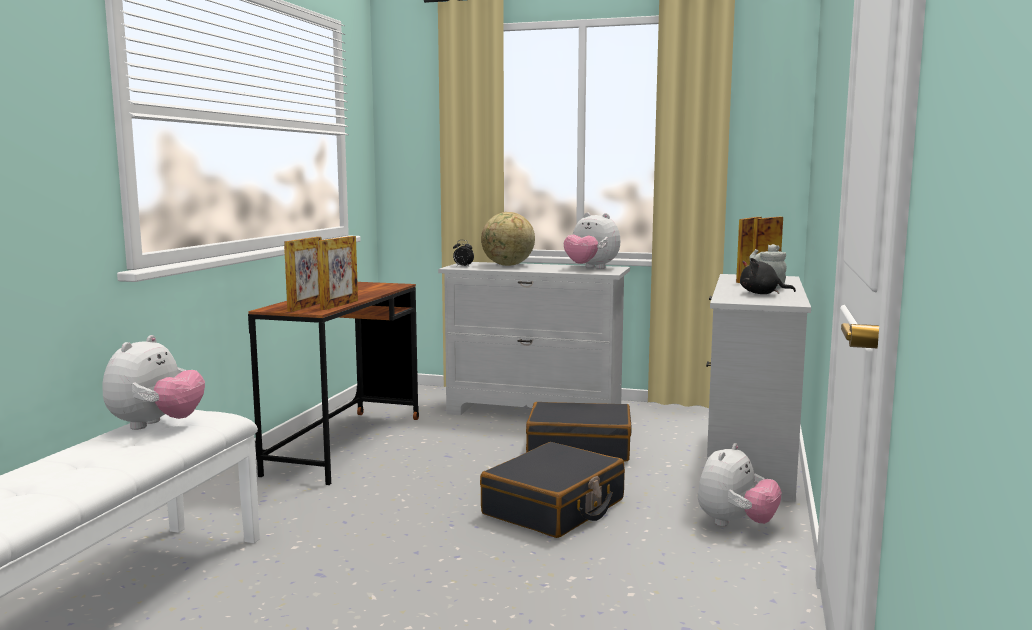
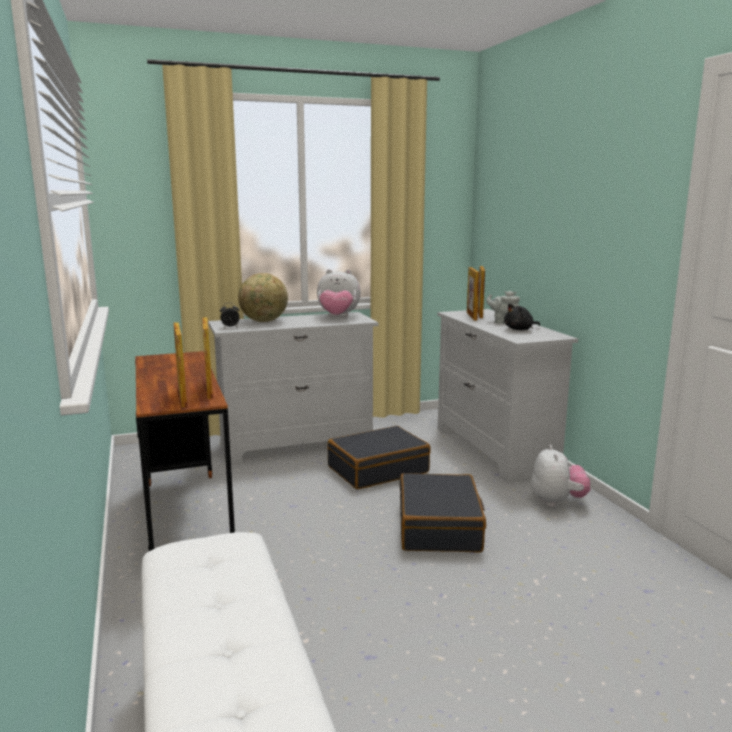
camera: 35 degrees left, 5 degrees up
(156, 425) = (198, 572): plush toy -> none

